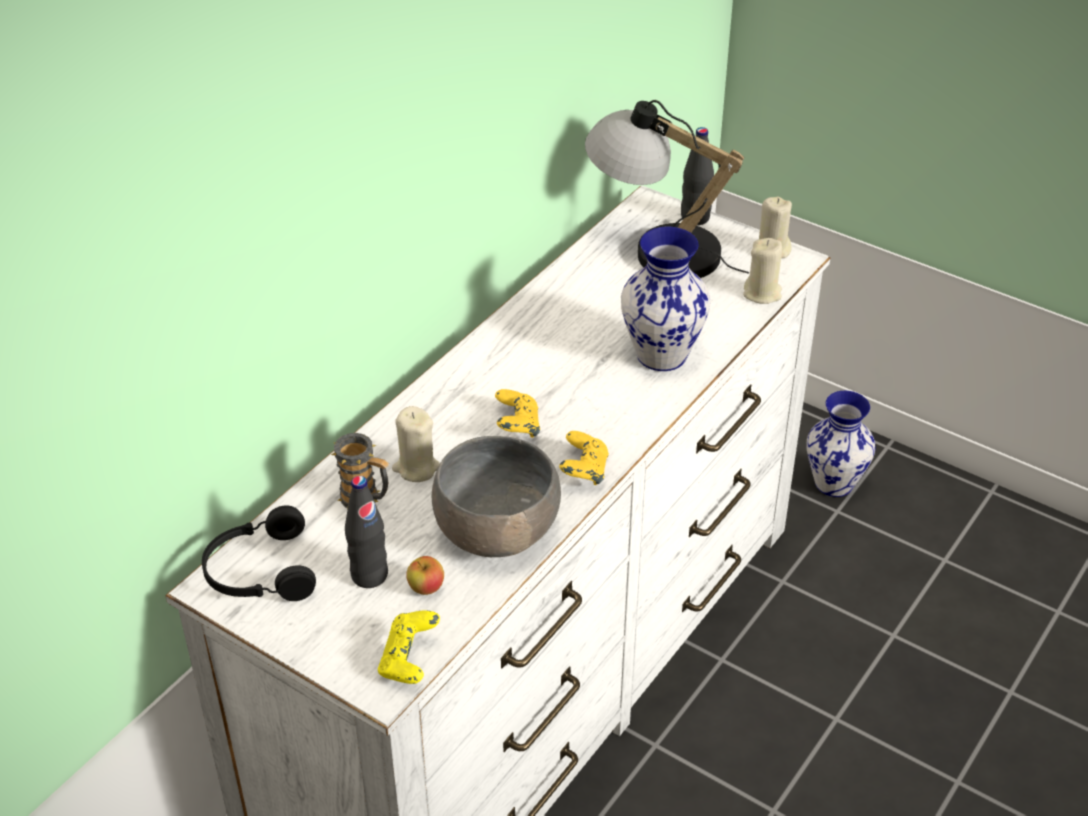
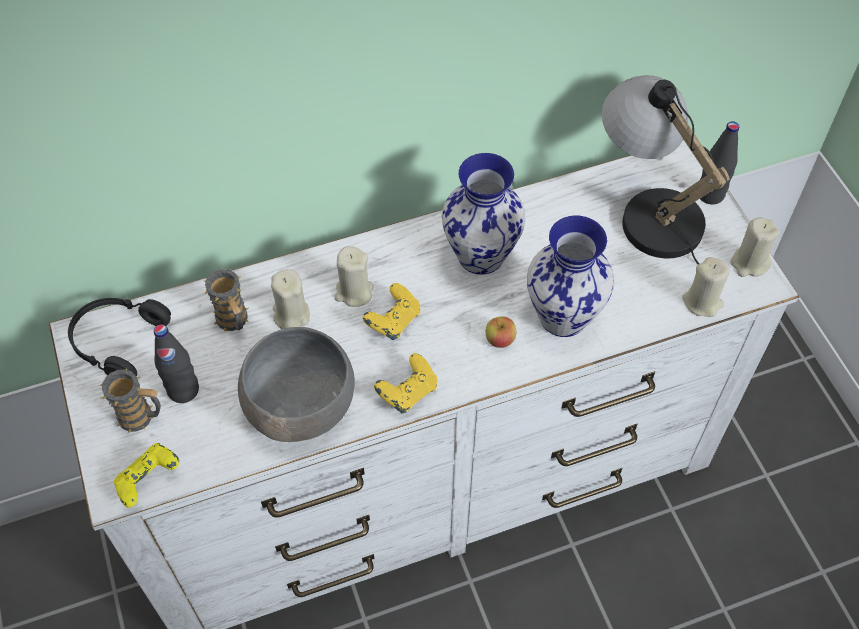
camera: 35 degrees right, 15 degrees up
(349, 617) = (141, 417): none -> mug
(426, 588) = (211, 425): apple -> apple (500, 340)
(458, 423) = (354, 292): none -> beige candle
(834, 482) = (784, 448): vase -> vase (482, 255)

